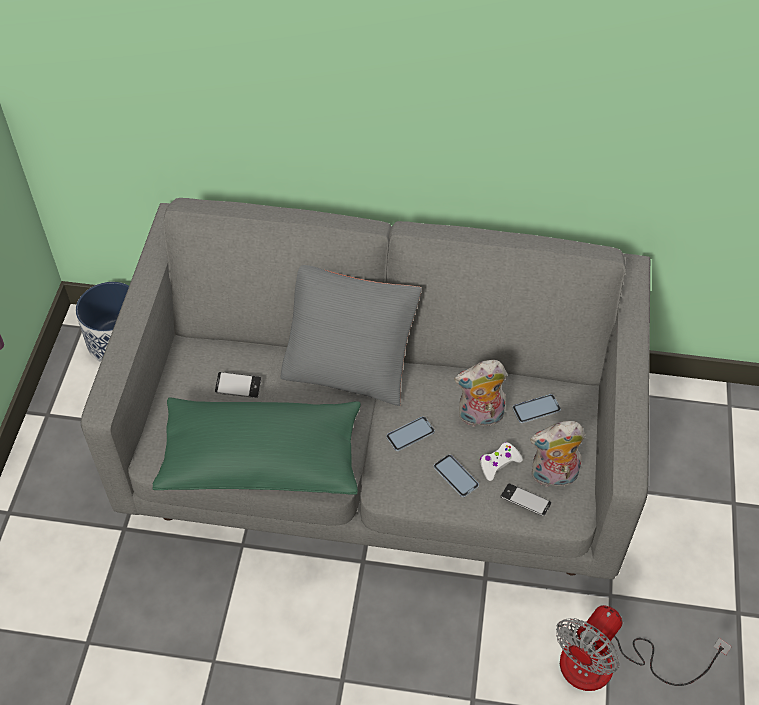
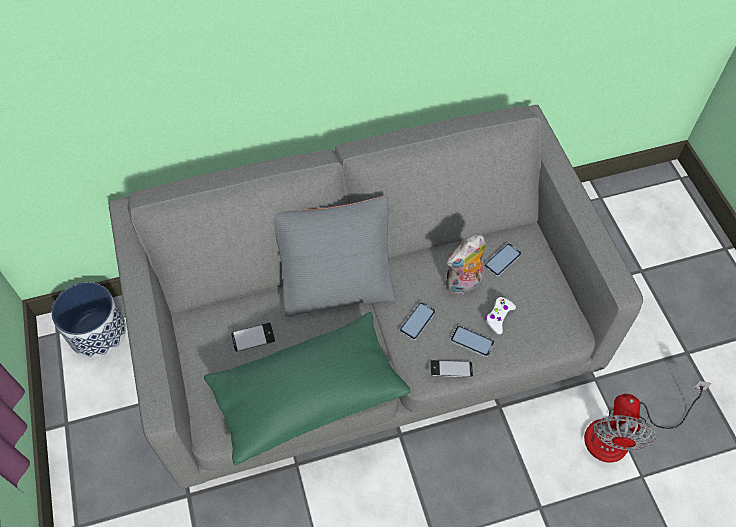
camera: 25 degrees left, 5 degrees up
(525, 502) = (535, 340): phone -> phone (451, 370)
(553, 477) = (545, 310): plush toy -> none

